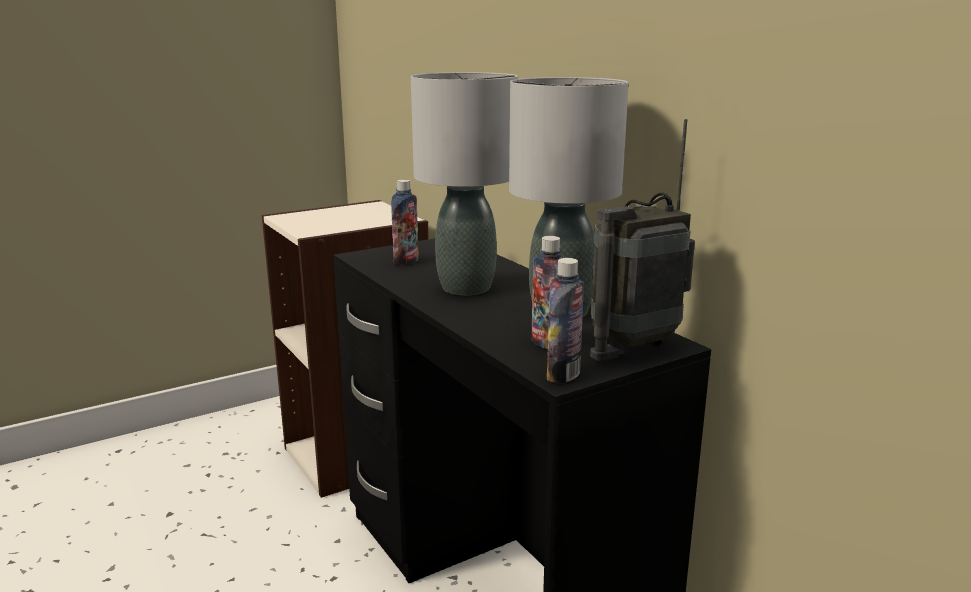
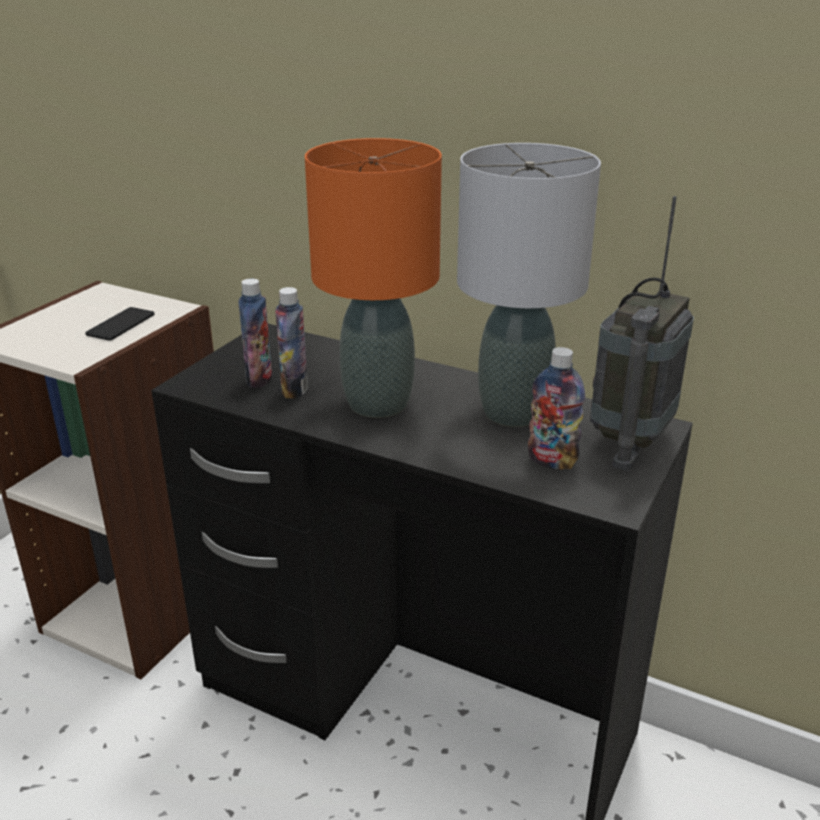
camera: 30 degrees left, 10 degrees up
(360, 221) = (121, 325): none -> phone
(467, 288) = (379, 403): grey table lamp -> orange table lamp
(563, 375) = (614, 499): bottle -> bottle (294, 389)

